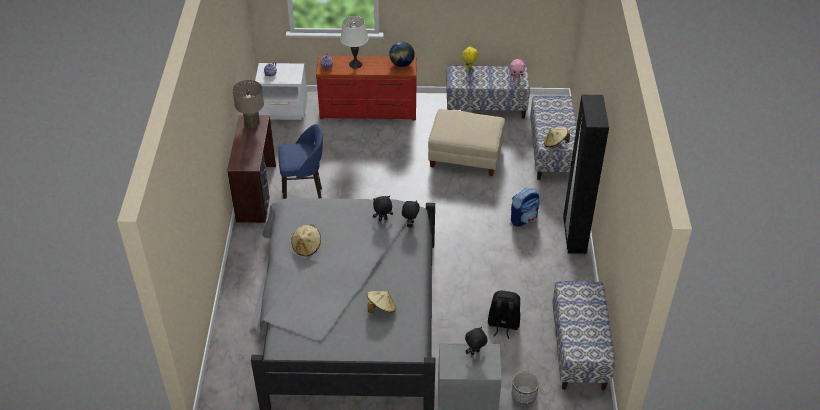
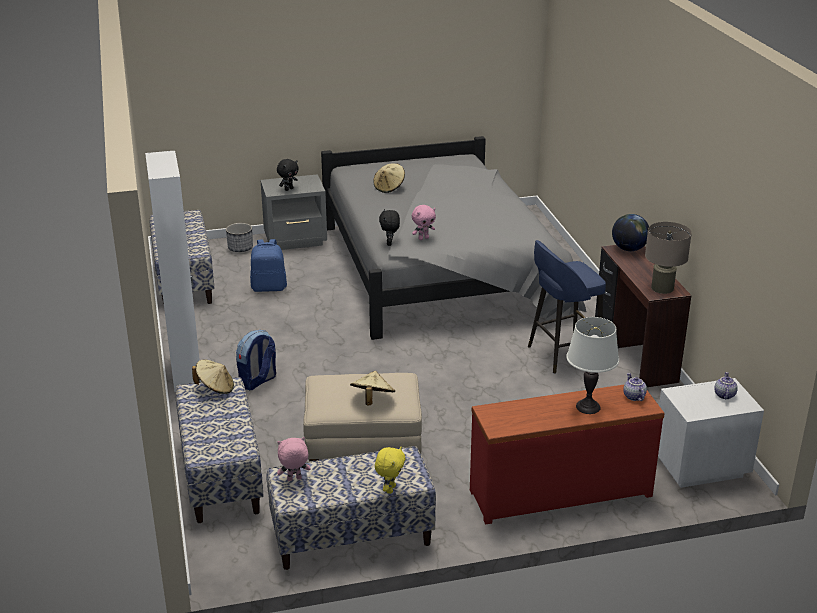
camera: 165 degrees right, 15 degrees down
(307, 247) = (493, 209): beige hat -> beige hat (372, 400)
(382, 220) = (423, 238): black plush toy -> pink plush toy
(401, 64) = (507, 419): globe -> globe (629, 249)
(503, 324) = (269, 287): black backpack -> blue backpack
(574, 236) = (186, 373): black wardrobe -> white wardrobe

